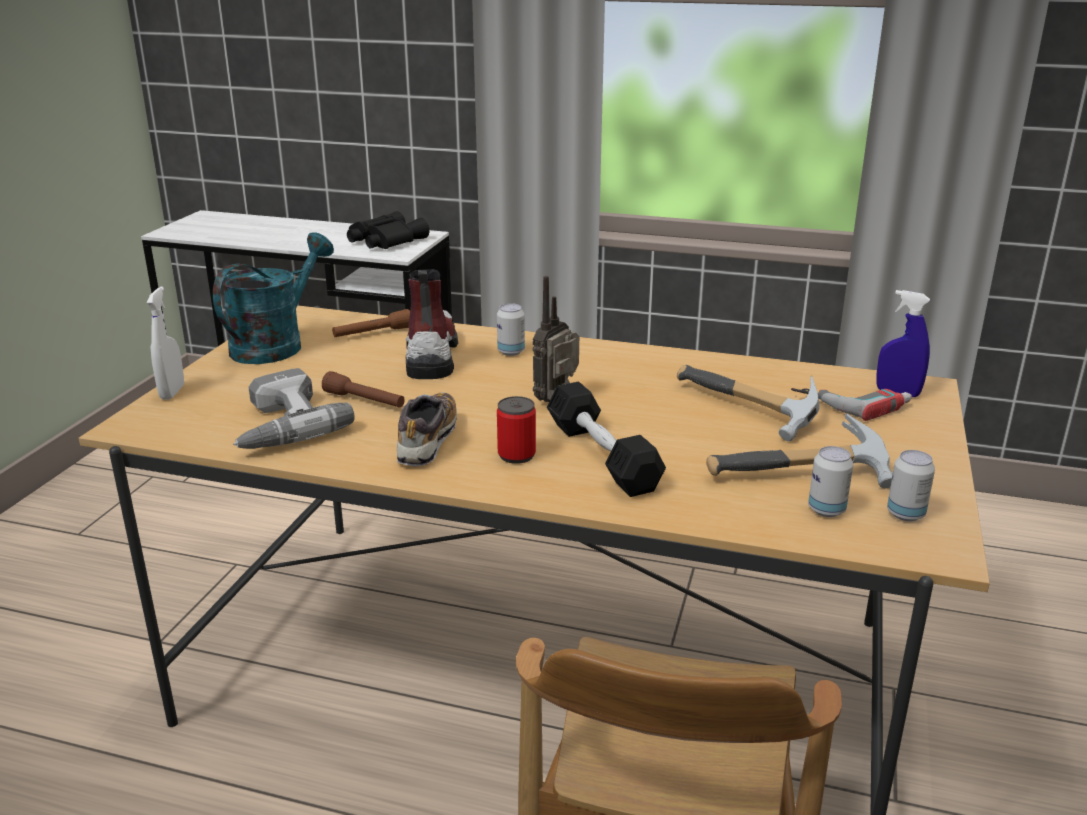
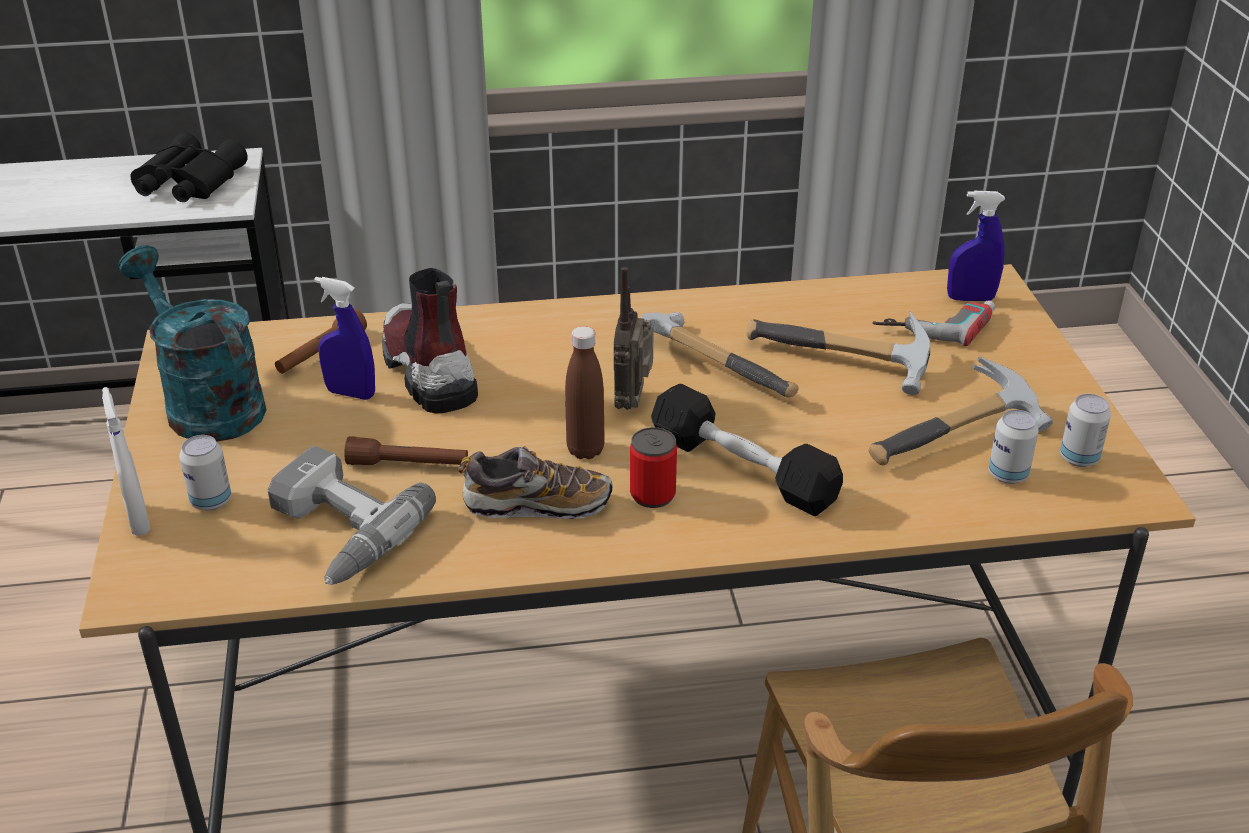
camera: 25 degrees left, 10 degrees up
(276, 344) = (206, 403): turquoise watering can -> turquoise watering can turned 45 degrees counterclockwise
(369, 357) = (351, 393): none -> blue spray bottle
(427, 442) = (536, 505): shoe -> shoe turned 105 degrees clockwise
(494, 419) = (585, 450): none -> brown bottle
(511, 352) = (520, 341): can -> can (211, 501)
(641, 392) = (714, 365): none -> hammer

